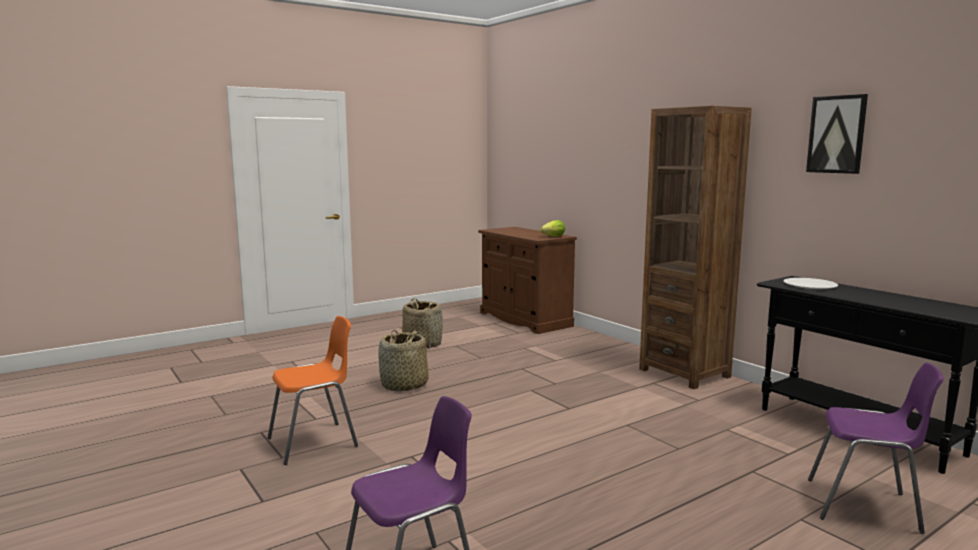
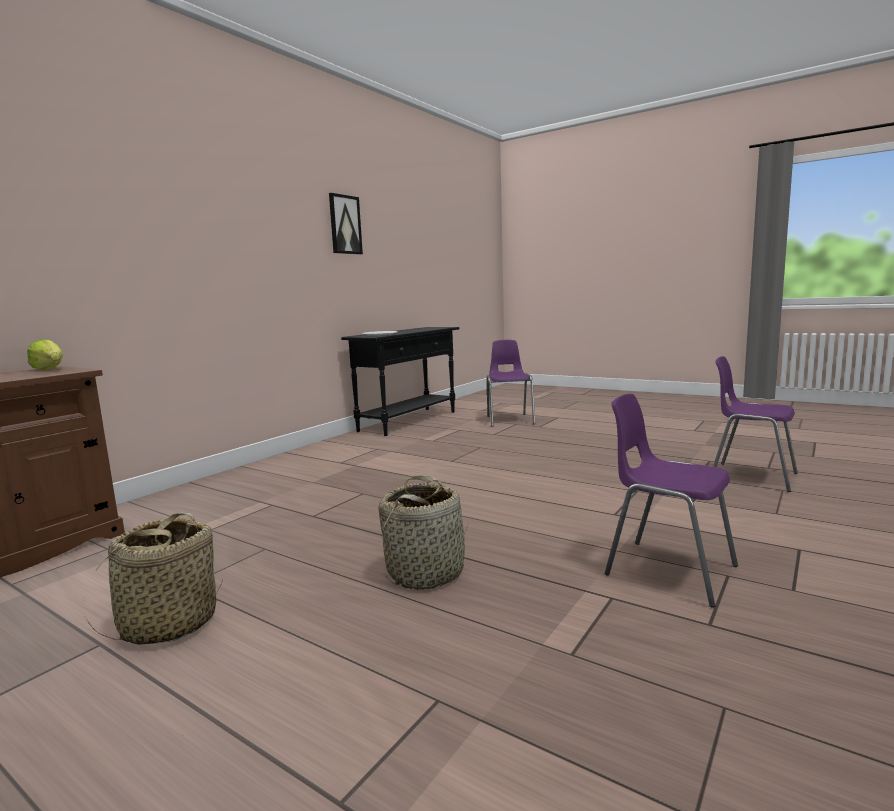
camera: 110 degrees left, 0 degrees up
(315, 442) = (667, 570): orange chair -> purple chair
(684, 373) = (306, 456): brown bookcase -> none

